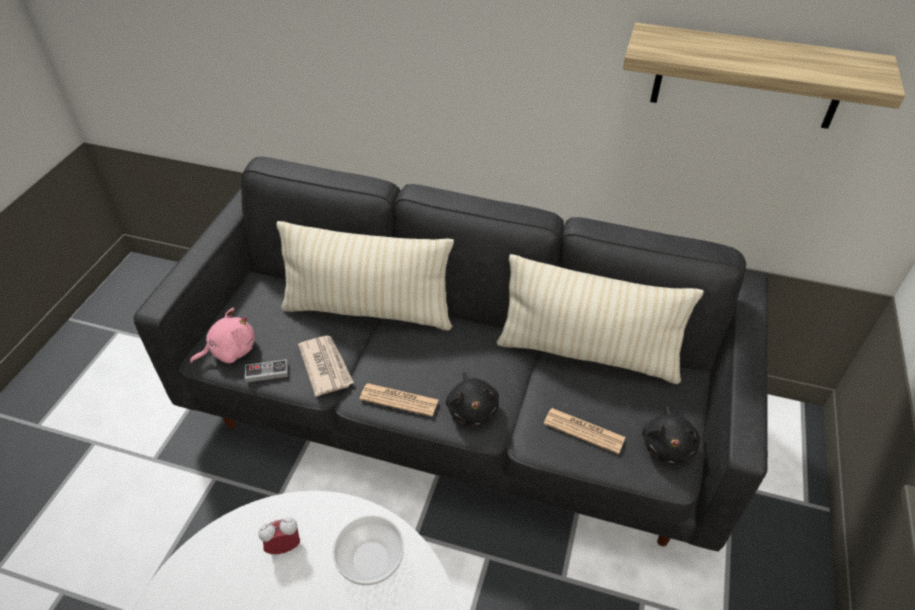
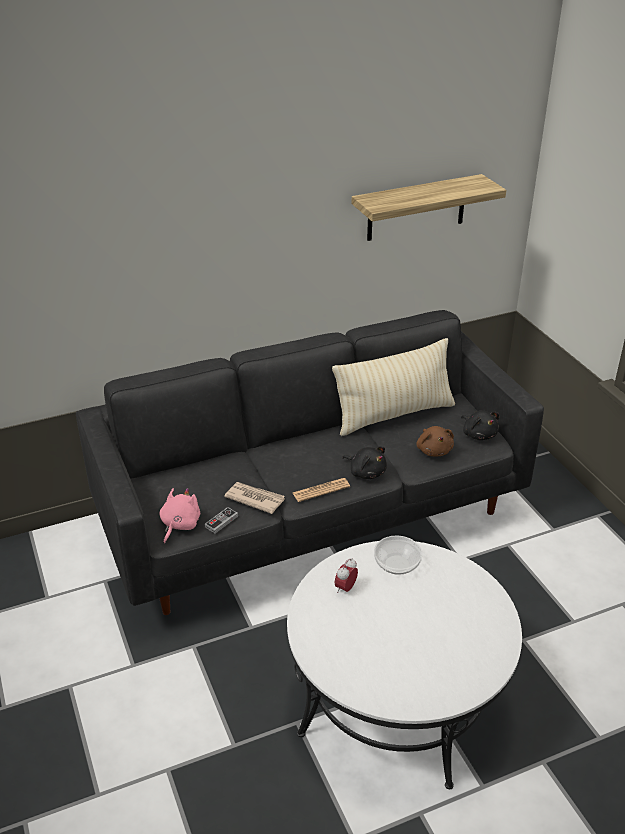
camera: 40 degrees left, 10 degrees down
(368, 310) = (241, 458): beige pillow -> none
(584, 431) = (434, 450): newspaper -> brown plush toy

